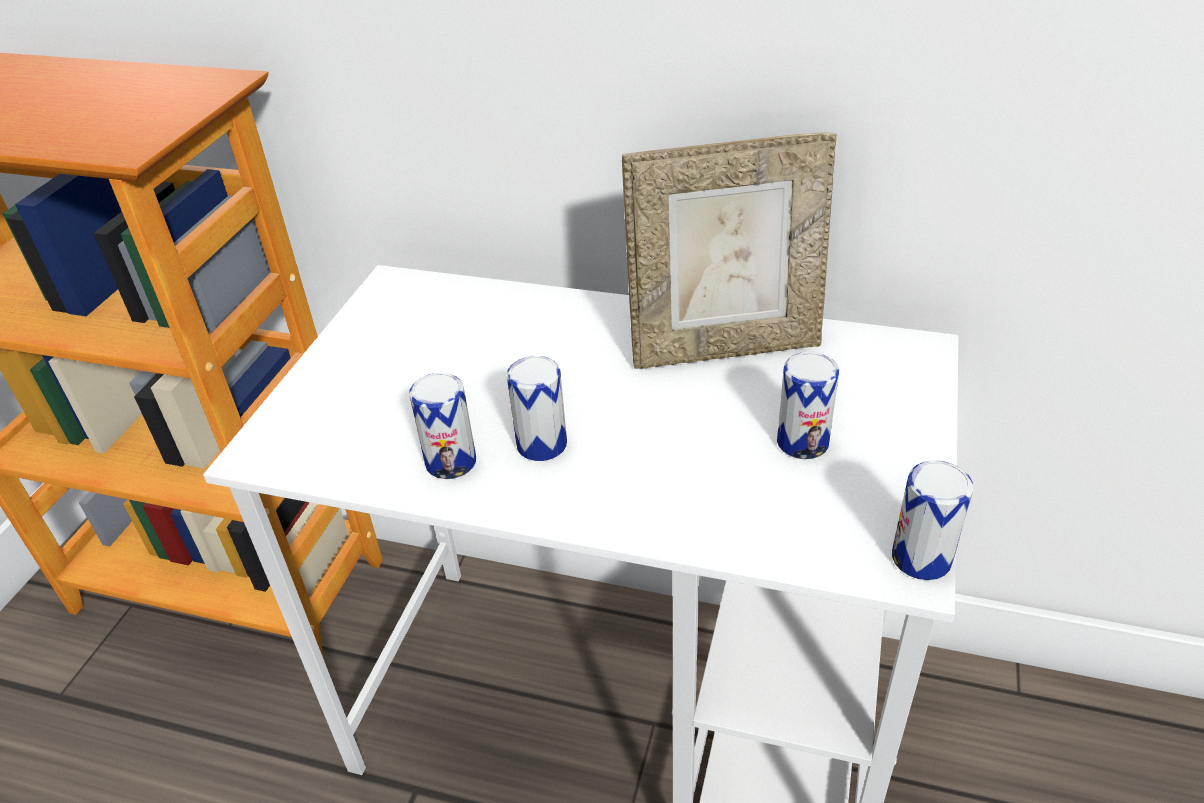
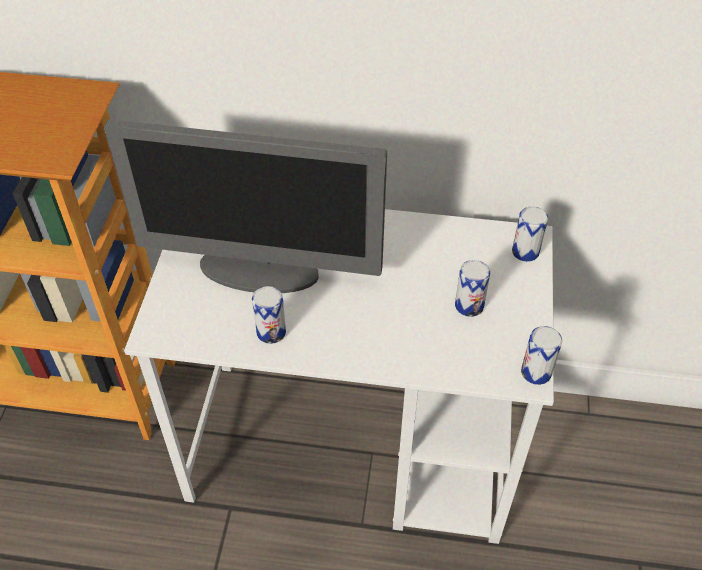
camera: 10 degrees left, 10 degrees up
(458, 374) = (260, 271): none -> monitor
(541, 444) = (321, 317): can -> can (525, 251)
(725, 348) = (418, 243): picture frame -> none

